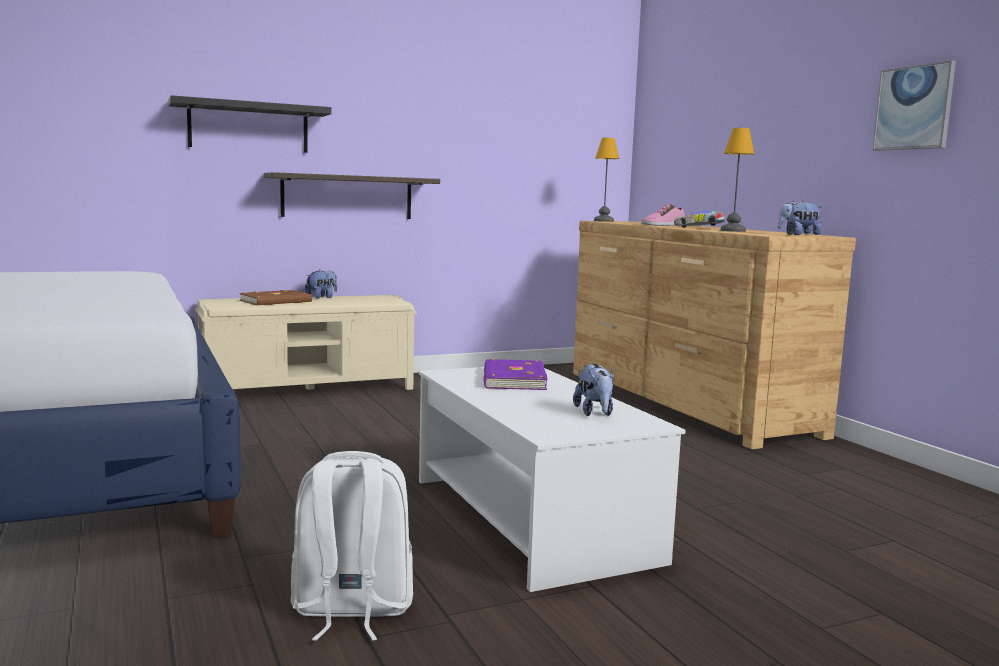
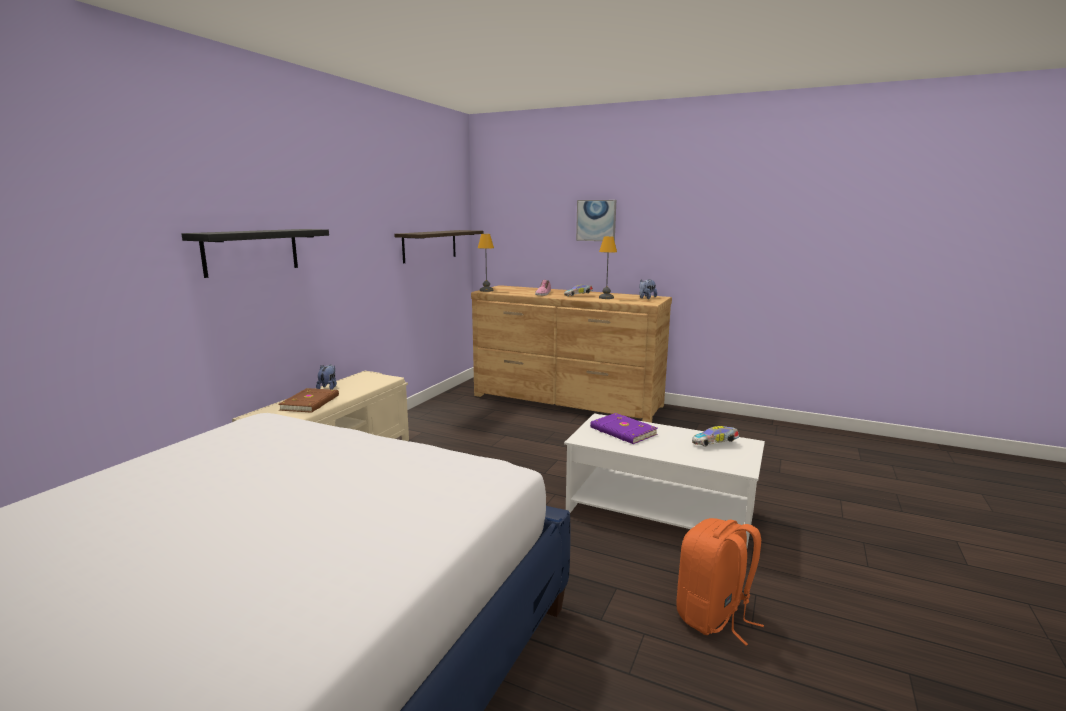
camera: 40 degrees left, 5 degrees up
(347, 196) = (327, 299): shelf -> shelf (430, 245)
(351, 610) = (714, 616): white backpack -> orange backpack
(595, 413) = (715, 444): plush toy -> toy car
(914, 108) = (702, 228): picture -> picture (596, 220)

